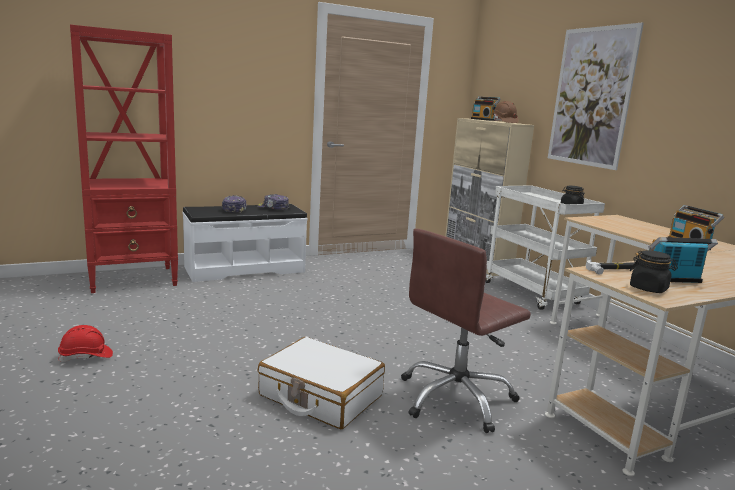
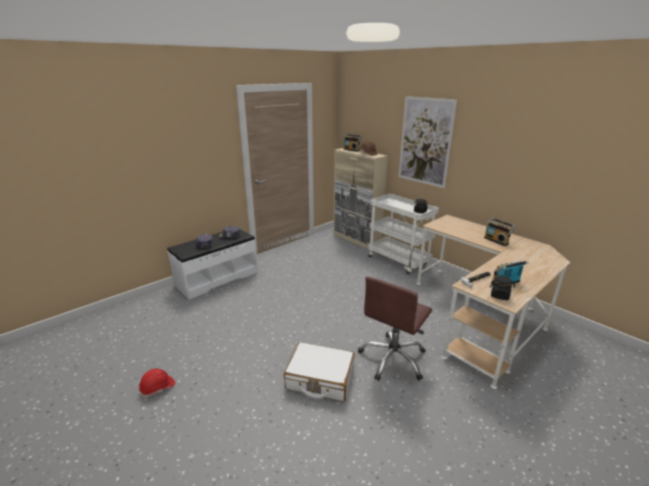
camera: 15 degrees left, 10 degrees up
(134, 279) = (146, 307): red bookcase -> none

